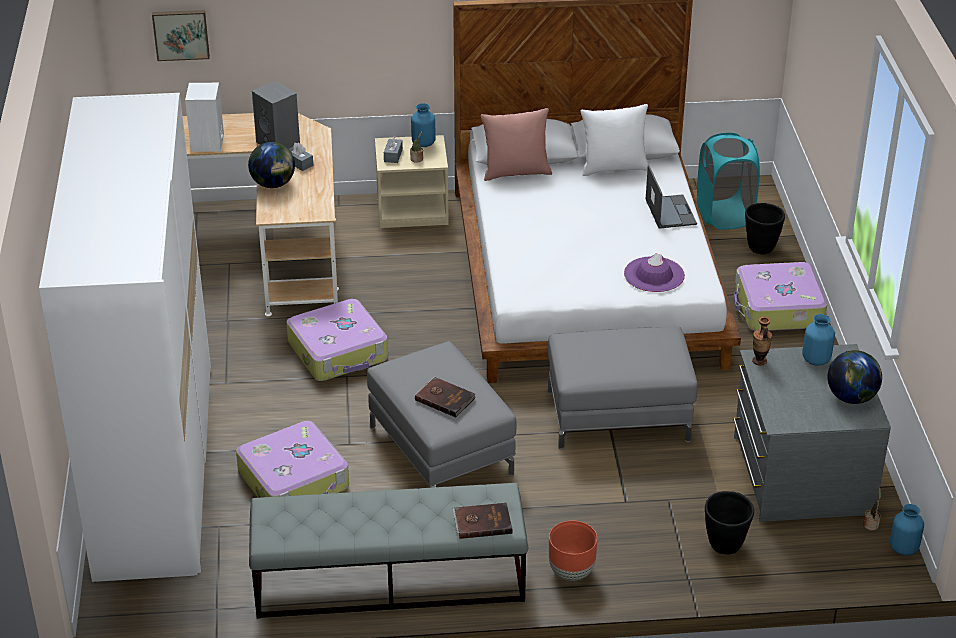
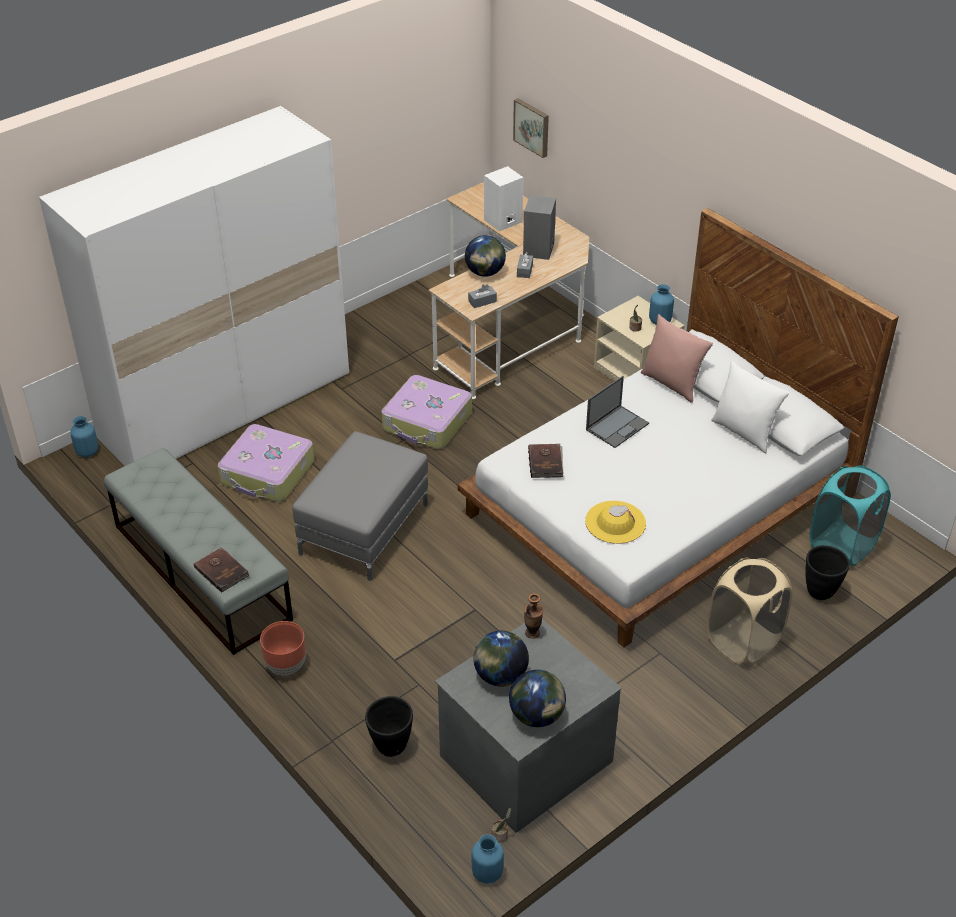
camera: 55 degrees right, 5 degrees up
(393, 155) = (625, 315): grey tissue box -> grey tissue box (482, 301)
(445, 398) = (347, 484): brown book -> brown book (546, 462)
(618, 415) = (497, 606): grey ottoman -> none
(654, 275) = (615, 522): purple hat -> yellow hat
(670, 211) = (717, 492): laptop -> laptop (617, 426)
(777, 308) = (743, 641): suitcase -> beige laundry basket
(792, 397) = (500, 676): none -> globe
(816, 360) = (570, 669): blue vase -> blue vase (87, 452)

